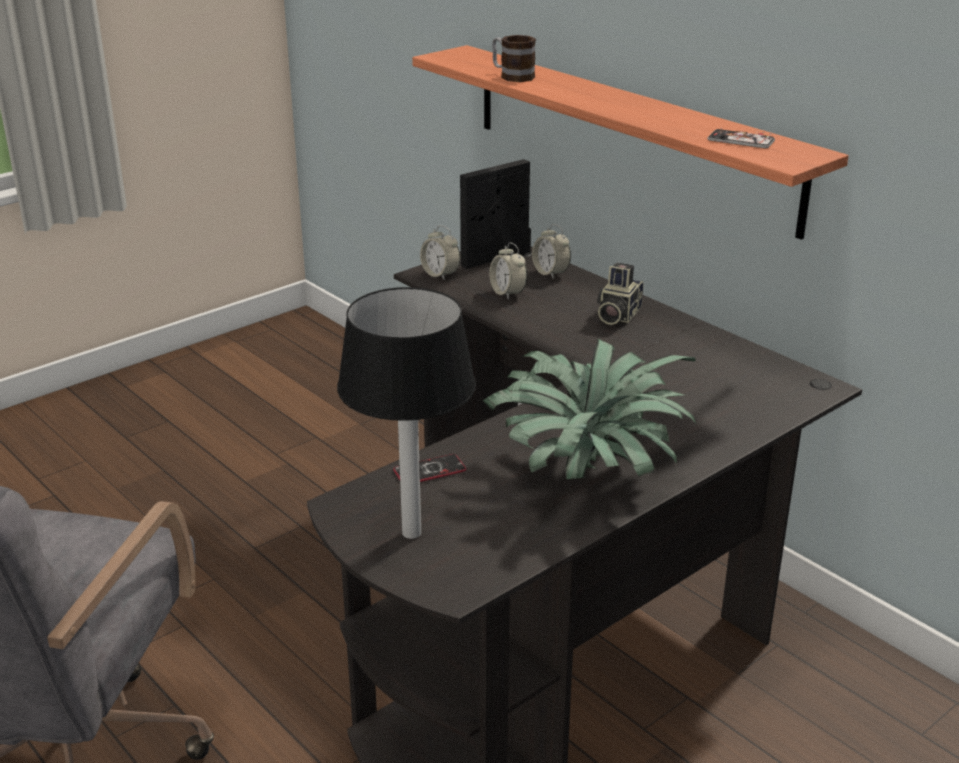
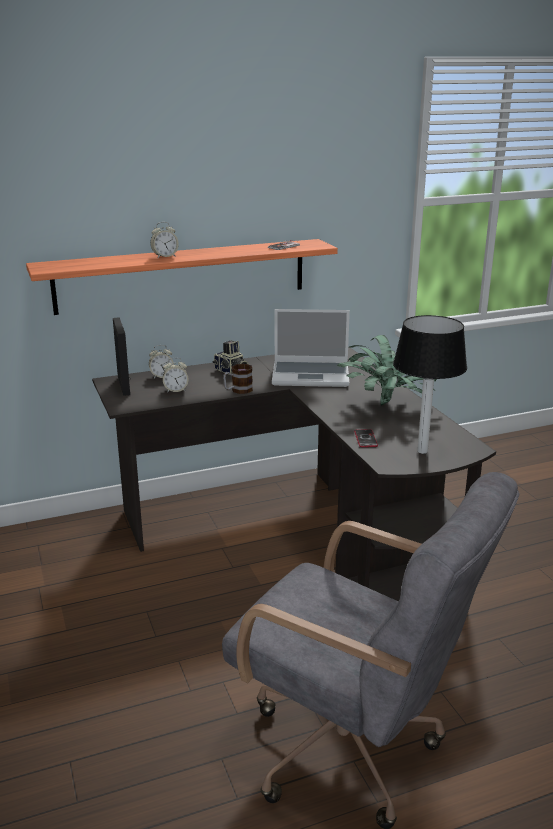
camera: 70 degrees left, 5 degrees down
(440, 275) = (128, 403): alarm clock -> alarm clock (165, 256)
(512, 76) = (115, 262): mug -> mug (238, 390)
(665, 381) = (311, 375): none -> laptop

